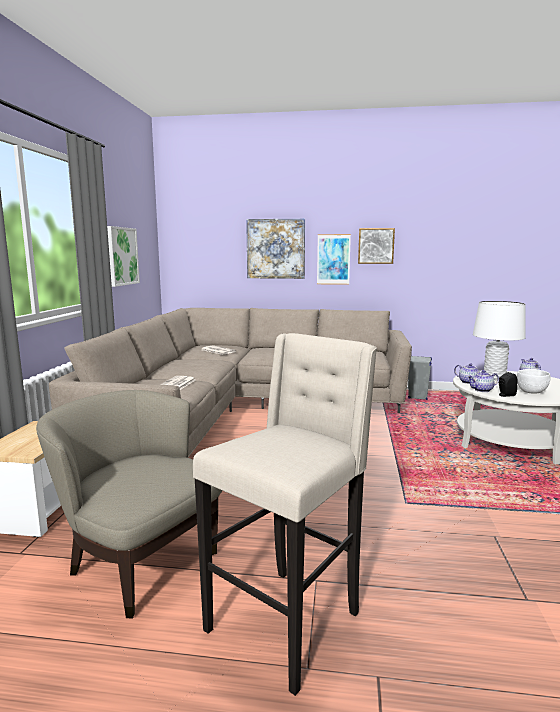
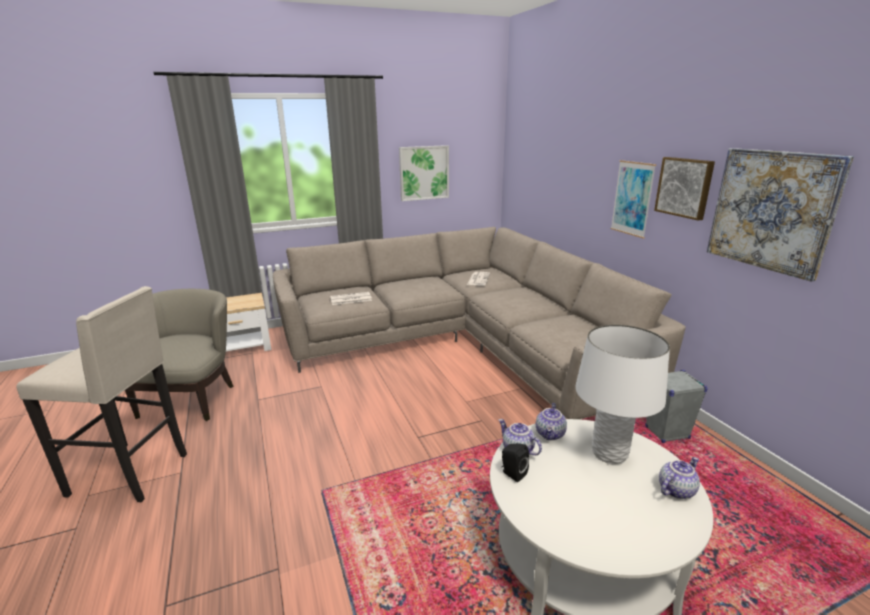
camera: 60 degrees right, 10 degrees up
(275, 249) = (580, 174): picture -> picture (772, 210)
(531, 392) = (561, 499): white bowl -> none

